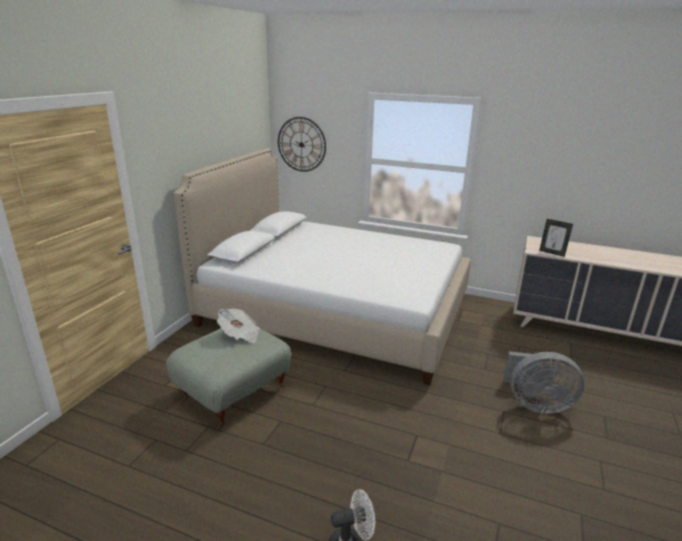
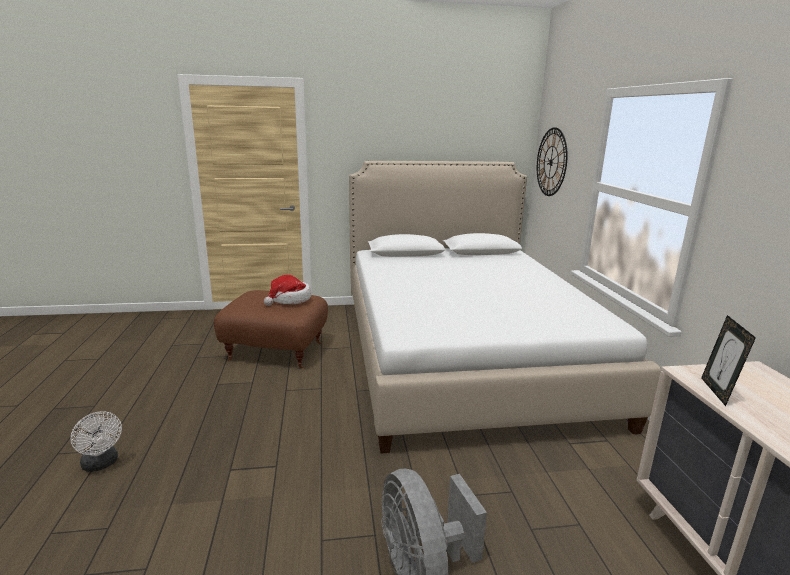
camera: 60 degrees right, 5 degrees down
(233, 393) = (276, 351): grey ottoman -> brown ottoman
(240, 335) = (289, 299): newspaper -> hat

